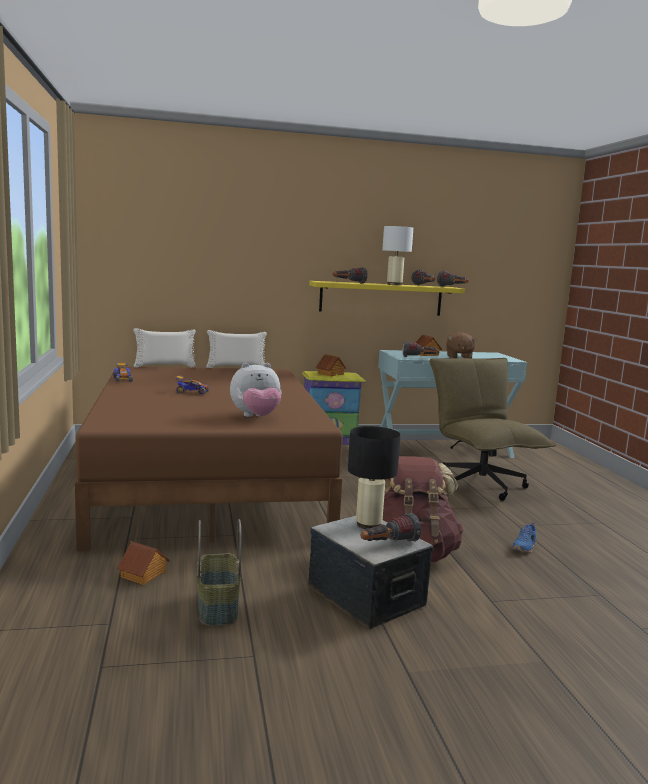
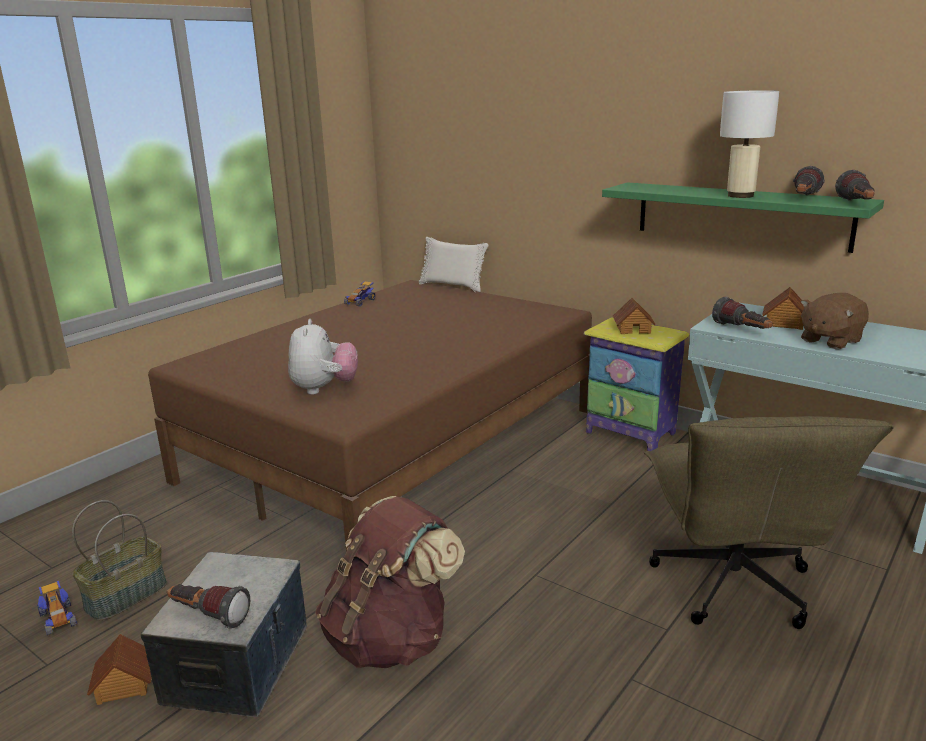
camera: 50 degrees right, 10 degrees up
(144, 574) = (154, 530): toy house -> toy house (124, 685)
(191, 392) = (370, 334): toy car -> toy car (58, 618)
(236, 367) = (526, 299): white pillow -> none
(256, 417) = (324, 389): plush toy -> plush toy turned 120 degrees counterclockwise
(348, 283) = (657, 191): flashlight -> none
(369, 524) = (258, 578): black table lamp -> none
(381, 298) = (741, 215): yellow shelf -> green shelf
(482, 485) = (731, 581): beige office chair -> beige office chair turned 150 degrees clockwise
(525, 547) = (556, 720): blue shoe -> none

